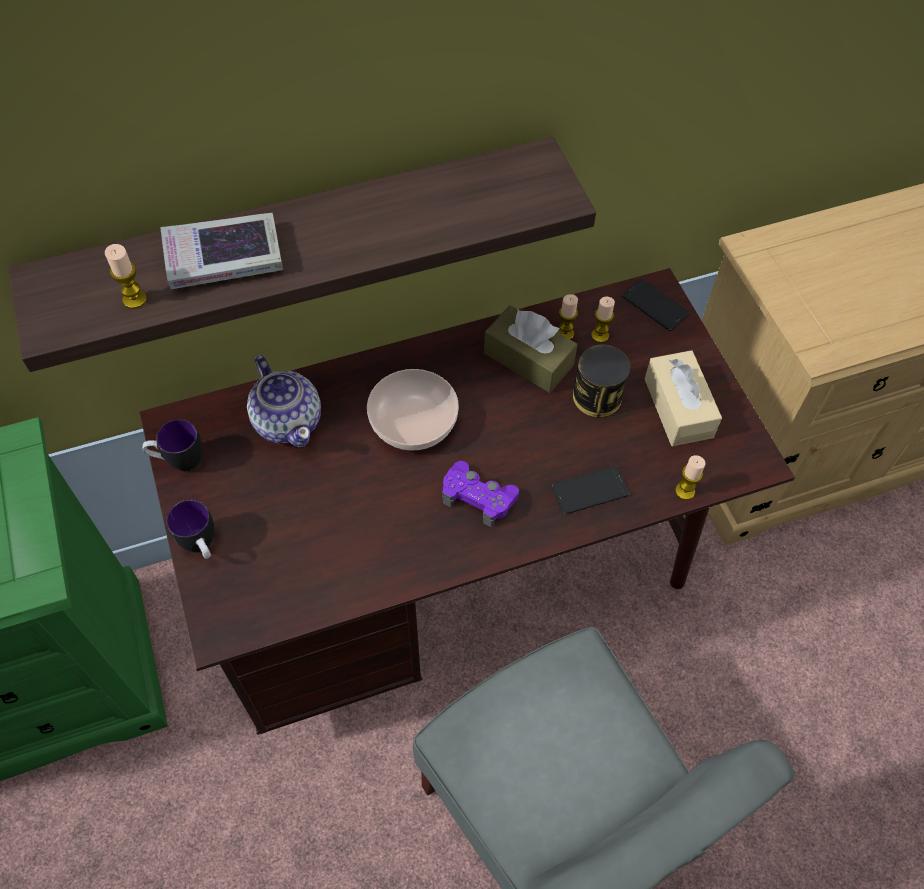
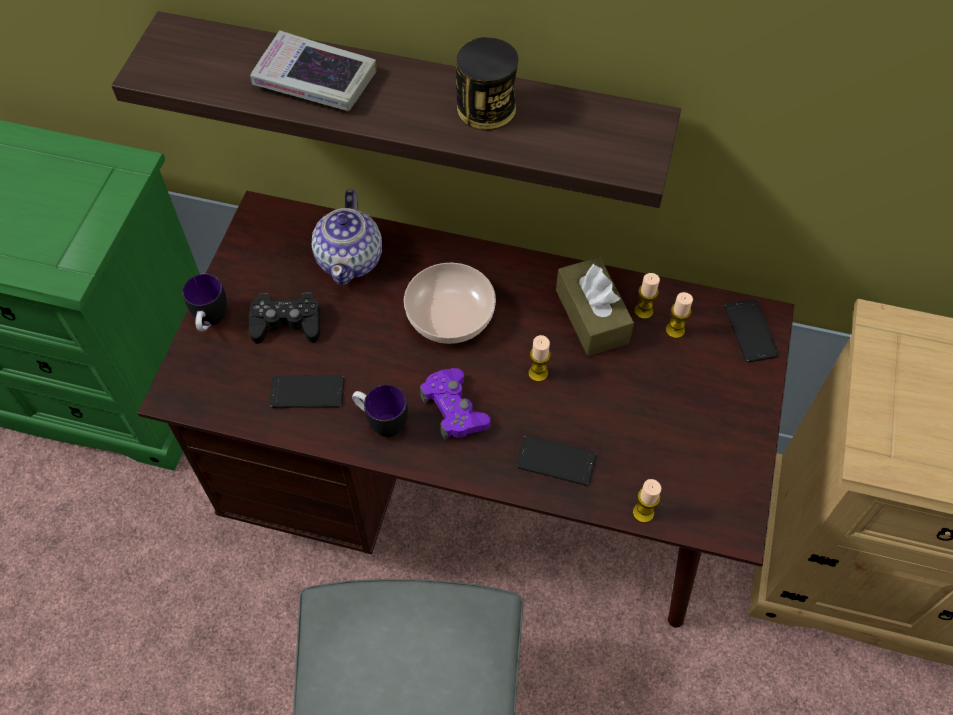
camera: 35 degrees right, 0 degrees up
(134, 299) = (223, 80): candle -> candle (538, 373)
(179, 461) = (245, 246): mug -> mug (381, 422)
(275, 508) = (287, 323): none -> black game controller
(341, 556) = (307, 392): none -> phone
(597, 397) = (628, 383): can -> can (486, 108)
(678, 408) = (697, 435): beige tissue box -> none

